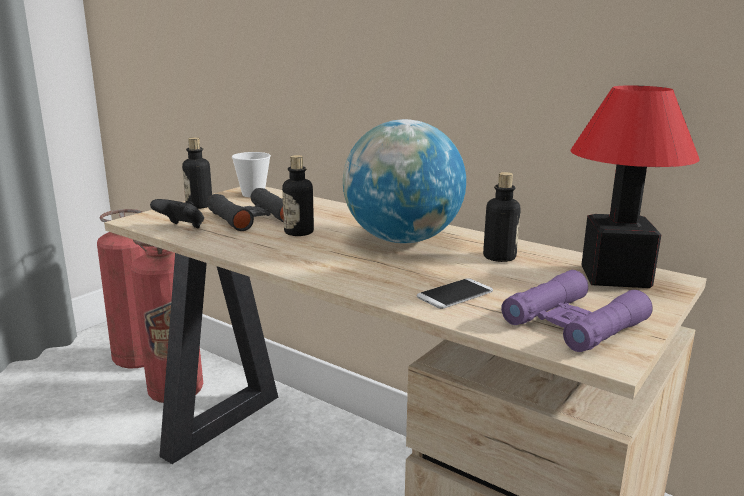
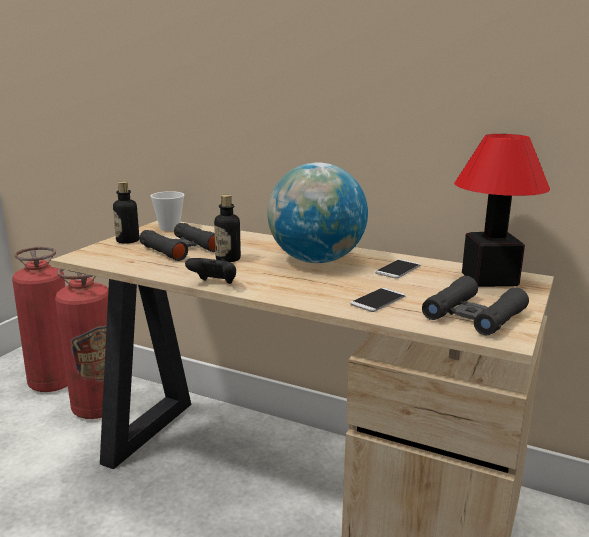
camera: 10 degrees left, 0 degrees up
(181, 228) = (124, 261): black game controller -> black game controller (214, 284)
(499, 257) = (398, 269): bottle -> phone
(573, 323) = (473, 315): purple binoculars -> black binoculars

